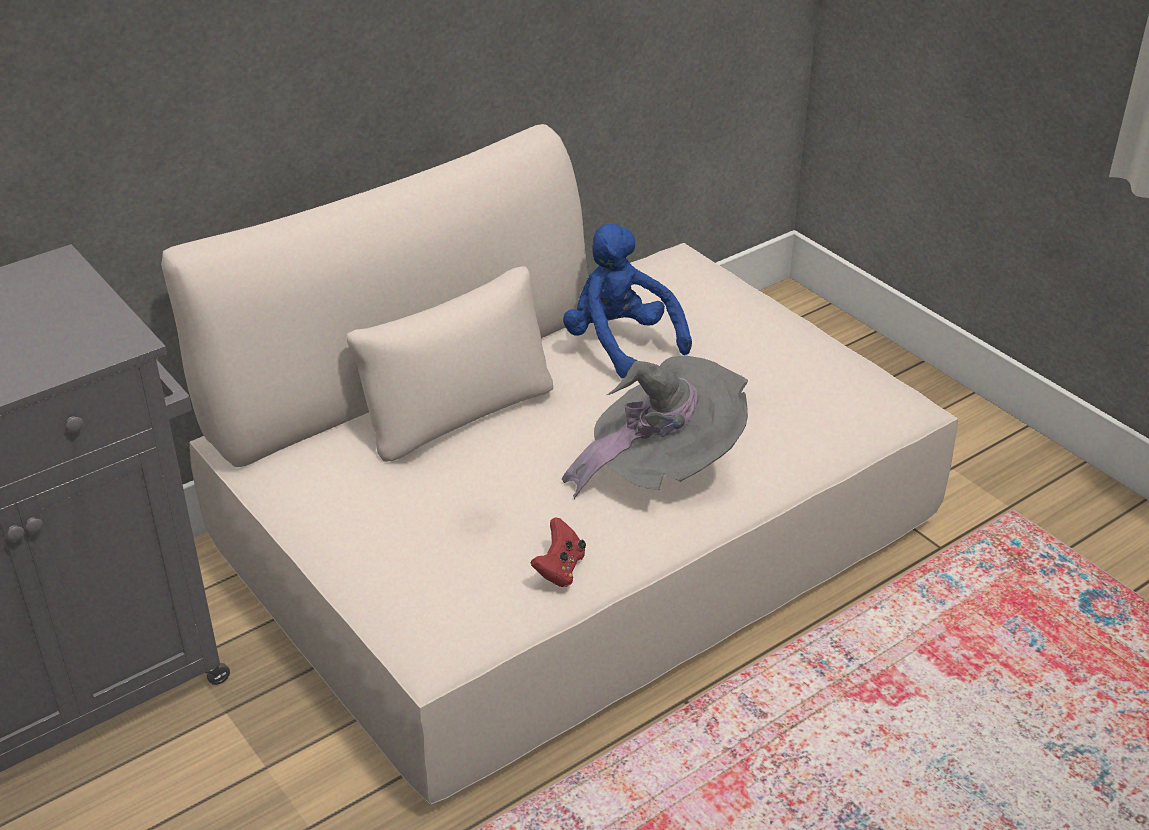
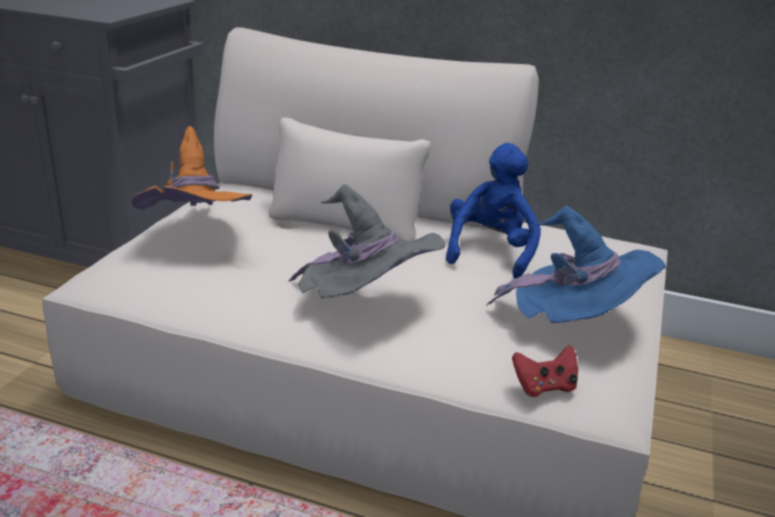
camera: 55 degrees right, 10 degrees down
(404, 533) = (196, 236): none -> orange hat
(560, 569) = (204, 297): red game controller -> red game controller (544, 387)
(788, 362) = (575, 325): none -> blue hat

